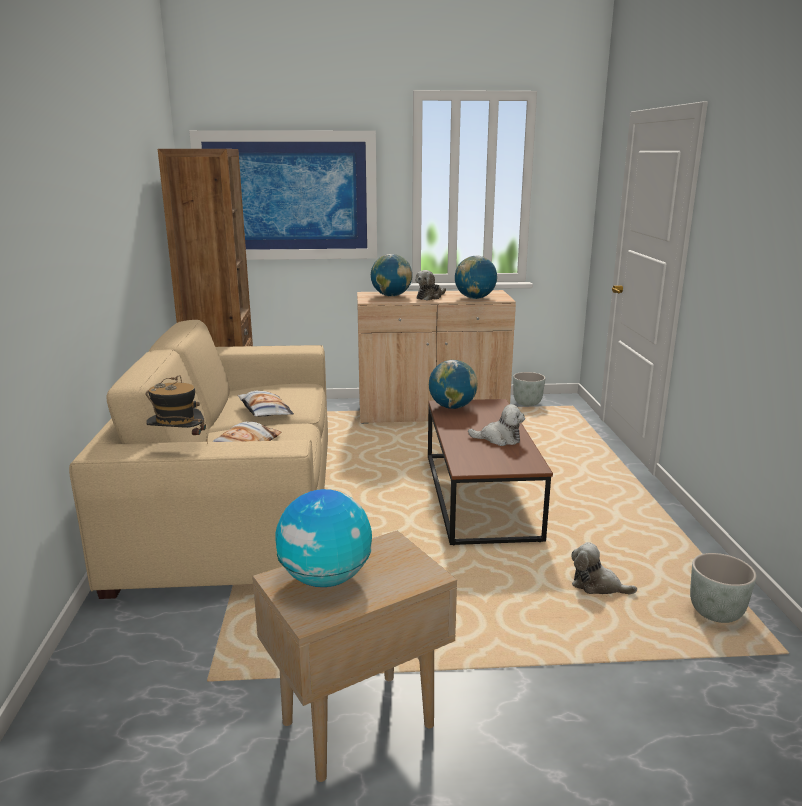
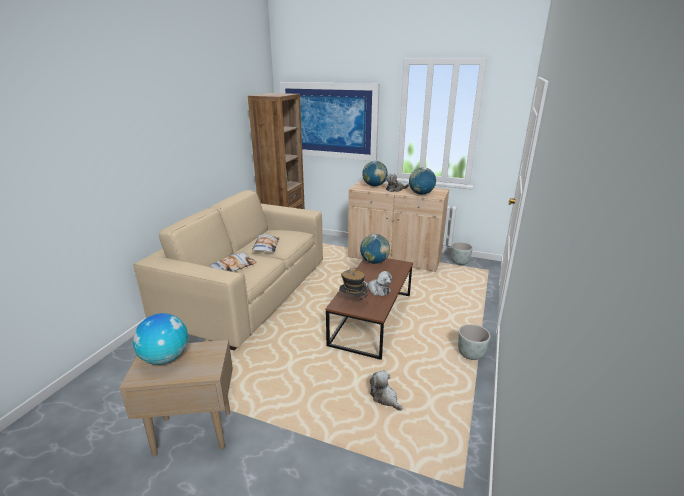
camera: 25 degrees right, 5 degrees up
(178, 446) = (181, 264): hat -> hat (353, 302)
(716, 613) = (442, 442): grey planter -> grey planter (471, 354)

